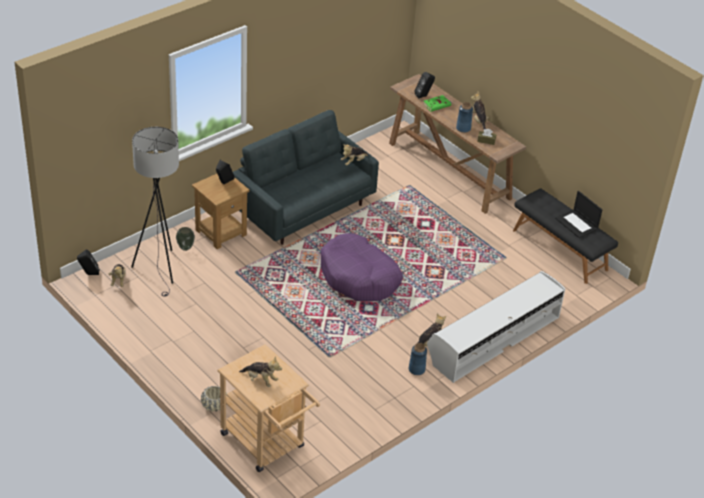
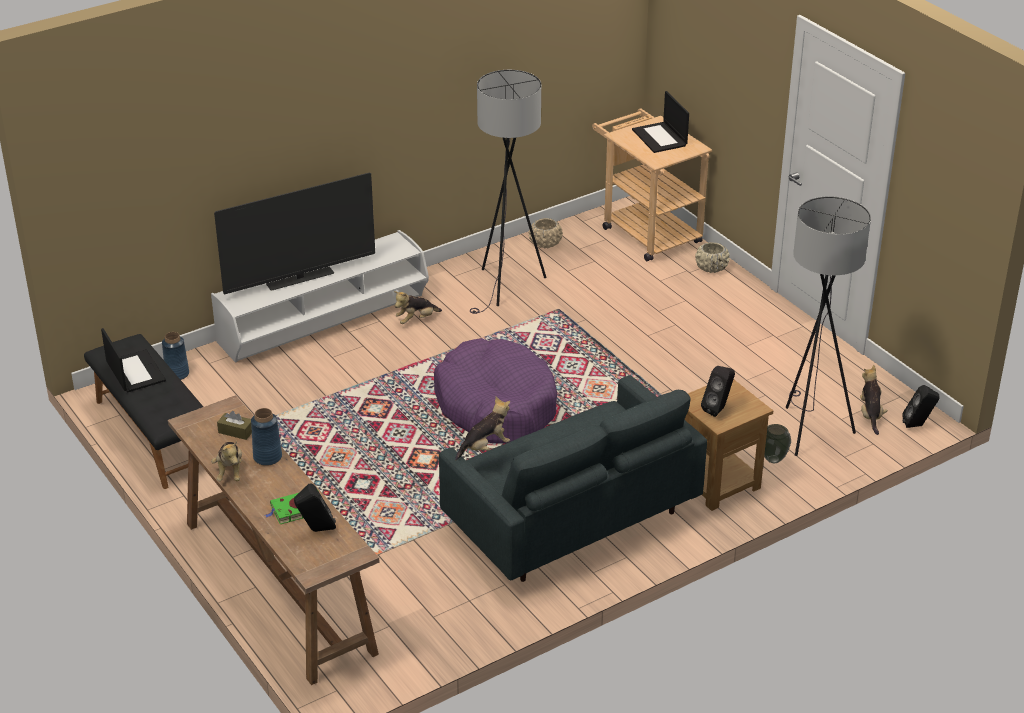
camera: 170 degrees left, 5 degrees down
(260, 380) = (660, 138): plush toy -> laptop
(348, 425) = (545, 243): none -> beige planter
(370, 376) = (507, 288): none -> grey floor lamp
(417, 369) = (444, 292): blue vase -> blue vase (177, 374)
(511, 304) = (300, 279): none -> television

